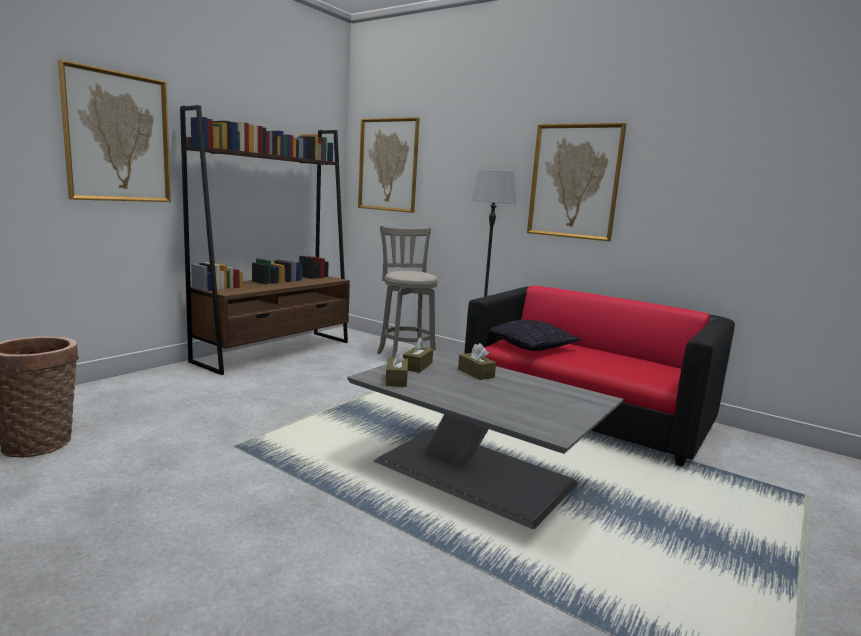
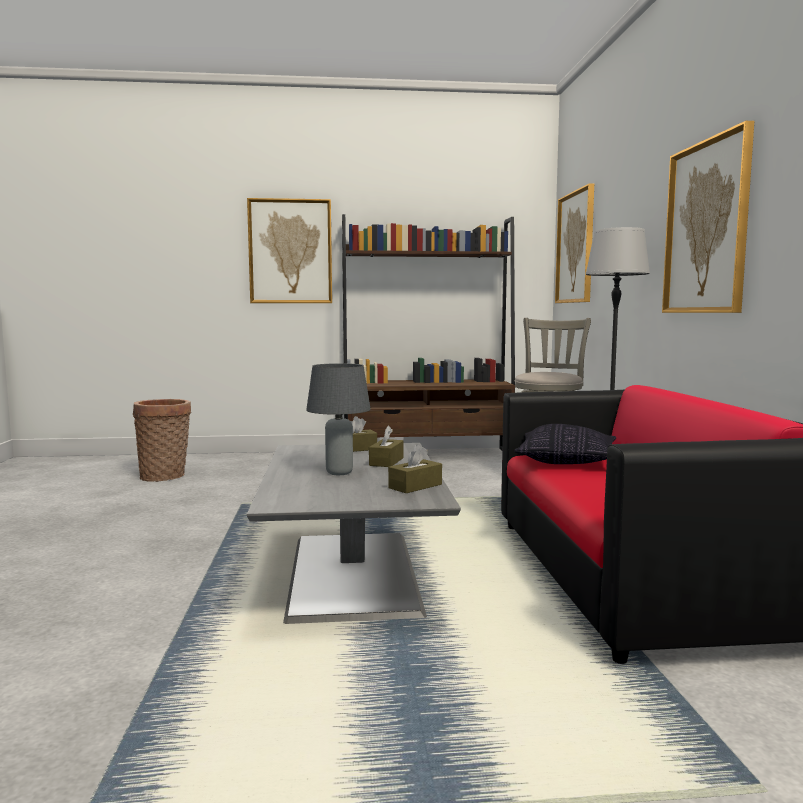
camera: 50 degrees right, 5 degrees down
(396, 380) = (302, 452): brown tissue box -> brown tissue box (415, 486)
(487, 392) = (338, 473): none -> grey table lamp

